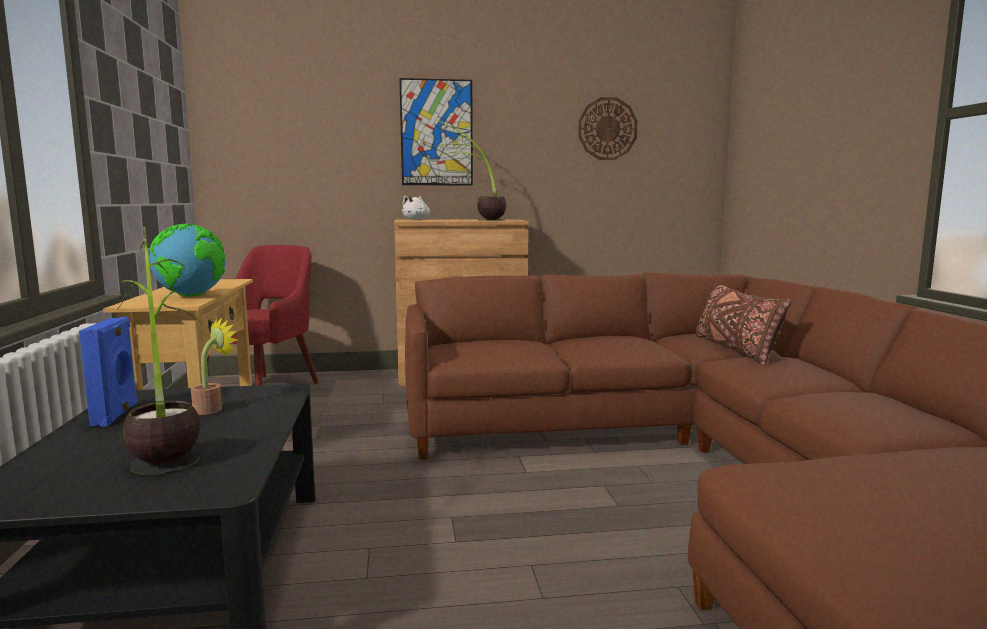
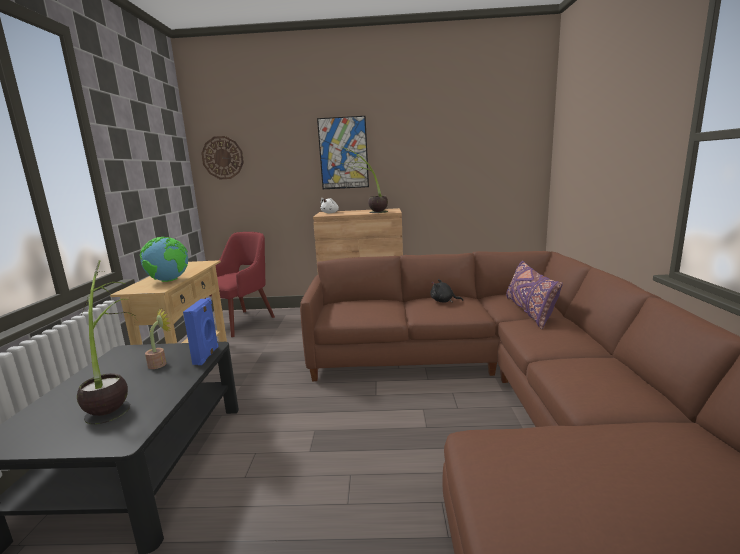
camera: 10 degrees right, 5 degrees up
(117, 415) = (106, 367): blue speaker -> blue speaker (207, 356)
(607, 129) = (461, 142): wall clock -> wall clock (222, 158)
(610, 340) = (443, 301): none -> black plush toy
(735, 349) = (529, 311): brown pillow -> purple pillow

